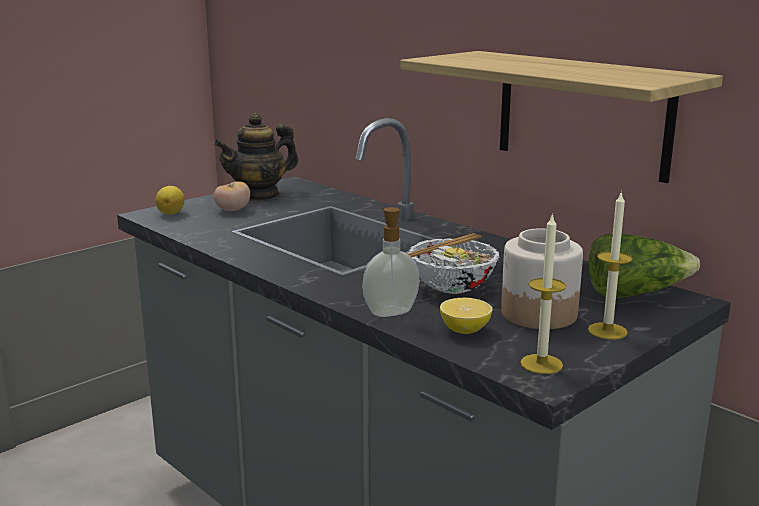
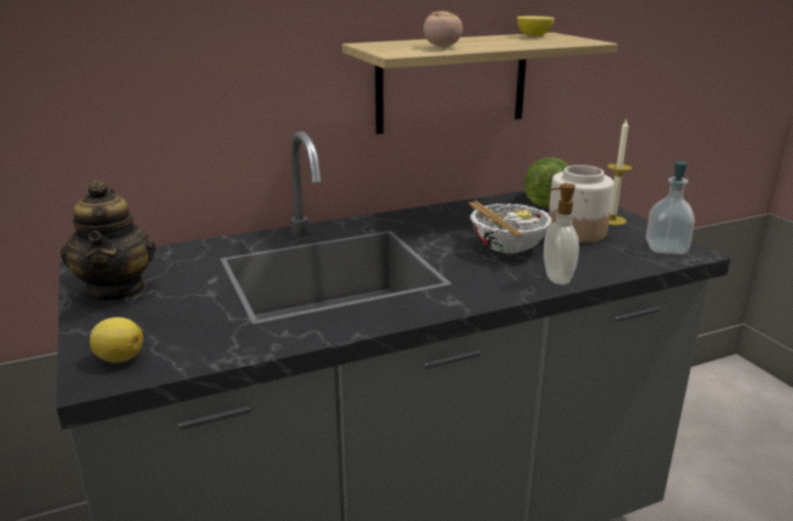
camera: 70 degrees left, 5 degrees up
(232, 210) = (163, 313): tomato -> tomato (442, 47)
(465, 330) = (602, 259): lemon -> lemon (534, 36)
(541, 364) = (666, 248): candle -> soap dispenser

